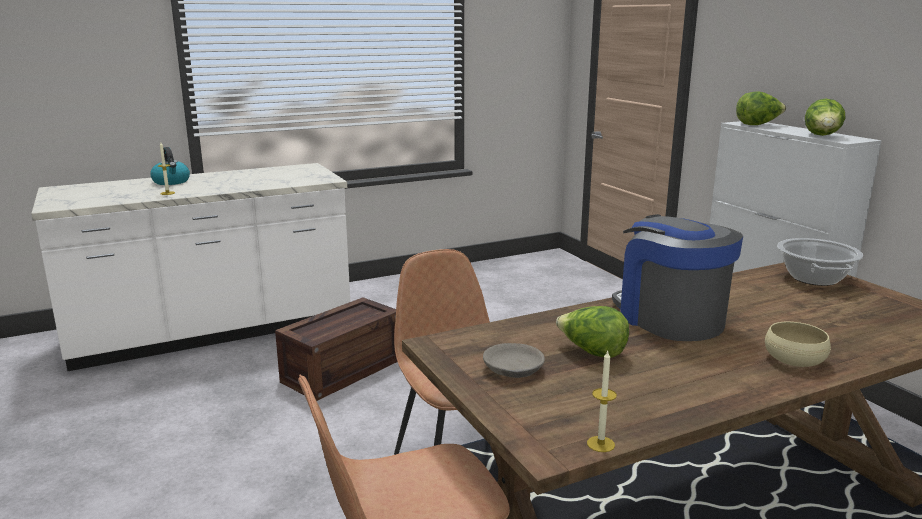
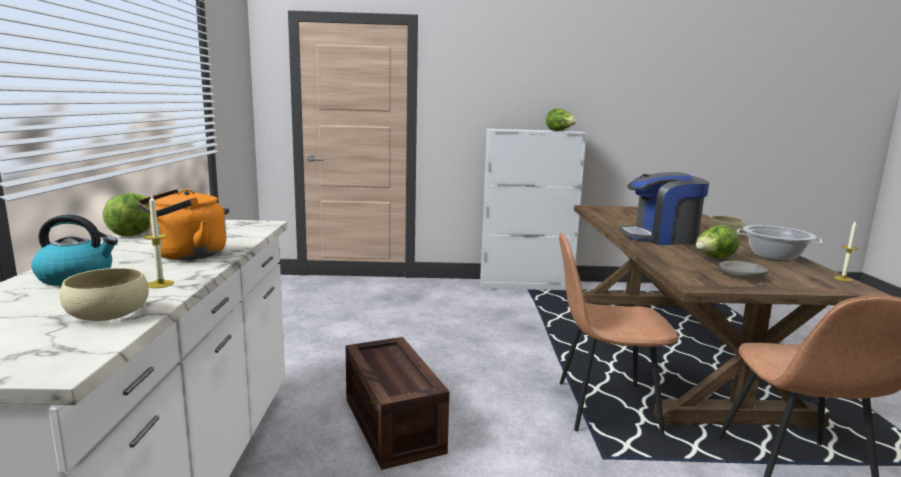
camera: 65 degrees left, 5 degrees down
(117, 197) = (108, 313): none -> beige bowl
(227, 185) = (186, 255): none -> orange kettle
(758, 125) = (508, 129): lettuce -> lettuce (137, 233)
(814, 278) = (609, 210): cooking pot -> cooking pot (774, 256)

